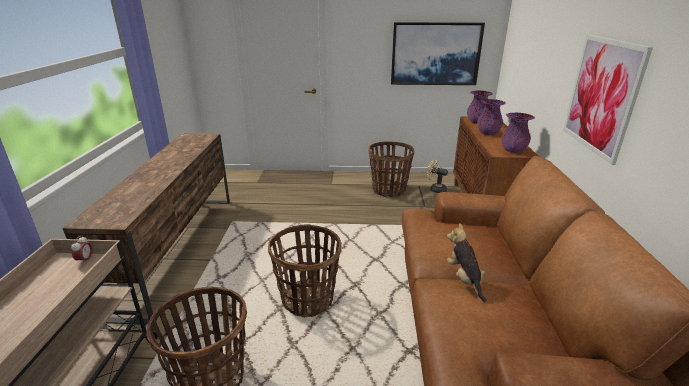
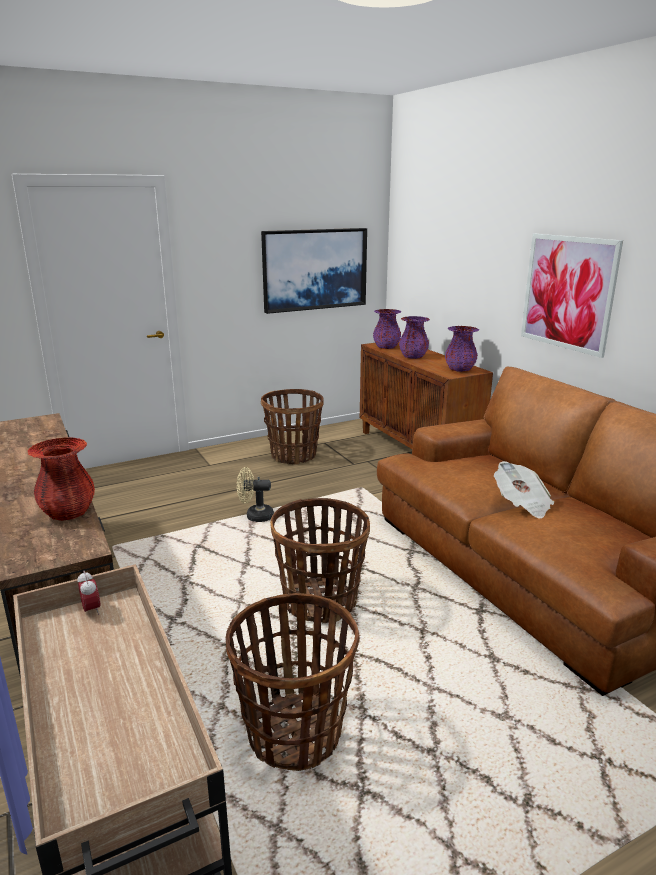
camera: 30 degrees left, 5 degrees down
(141, 197) = (68, 512): none -> red vase
(435, 189) = (347, 443): beige fan -> beige fan (255, 516)
(464, 279) = (522, 504): plush toy -> newspaper

